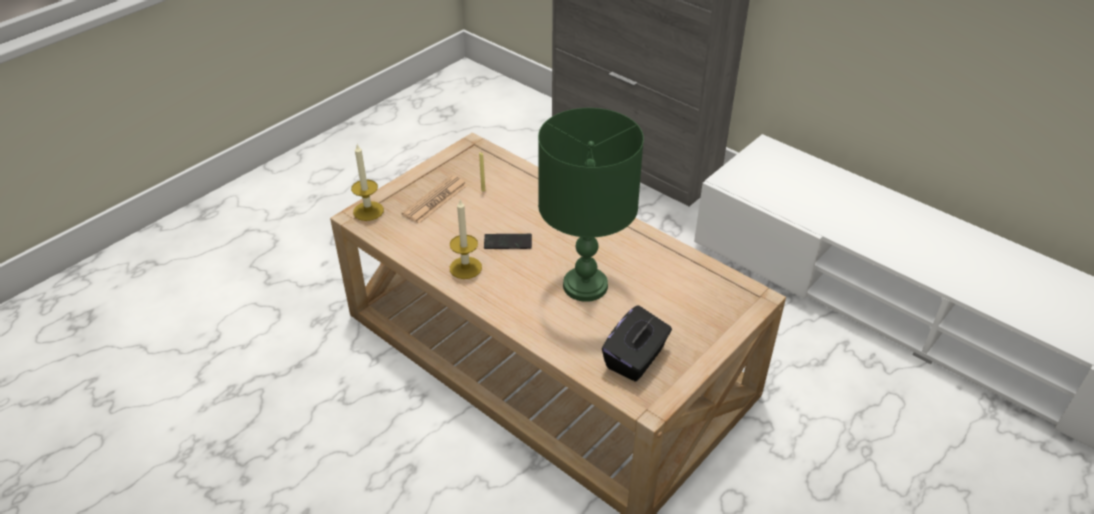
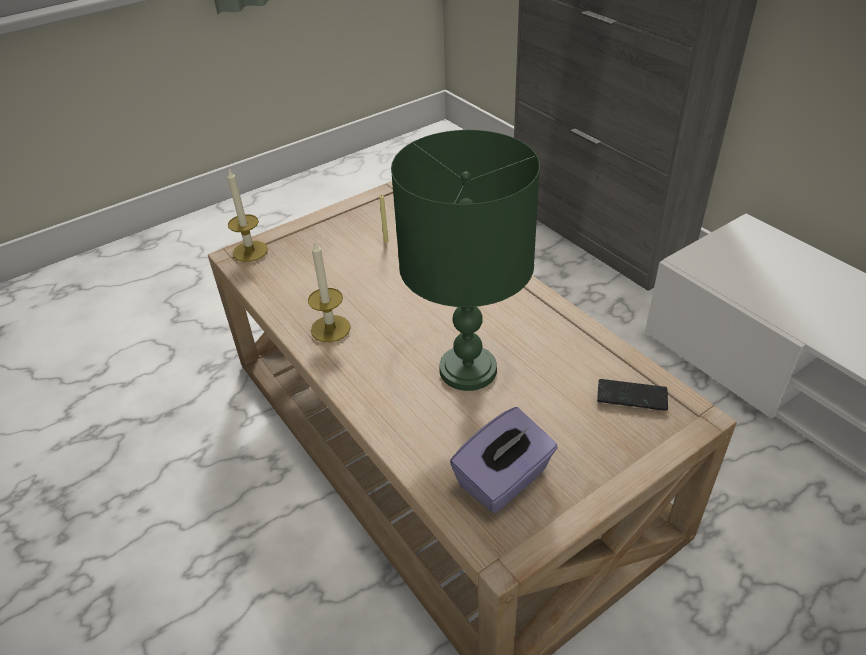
camera: 15 degrees right, 0 degrees up
(435, 200) = (328, 247): newspaper -> none
(508, 242) = (392, 304): phone -> phone (632, 396)
(635, 359) = (504, 479): black tissue box -> purple tissue box

